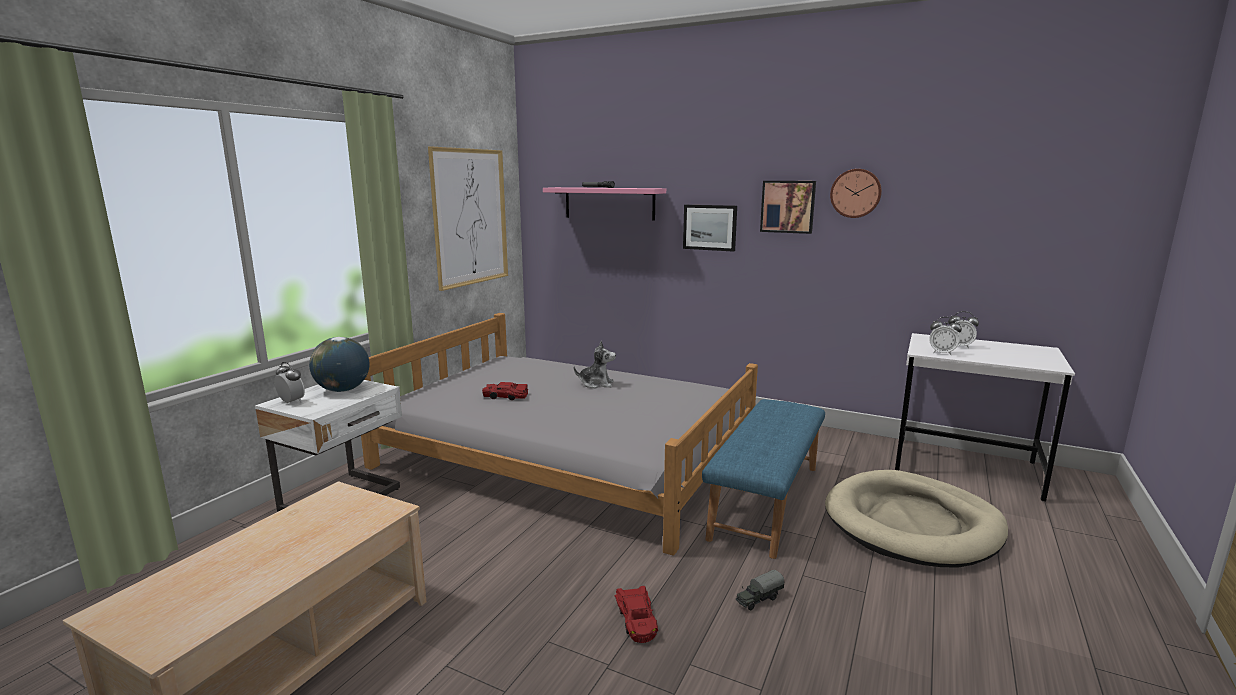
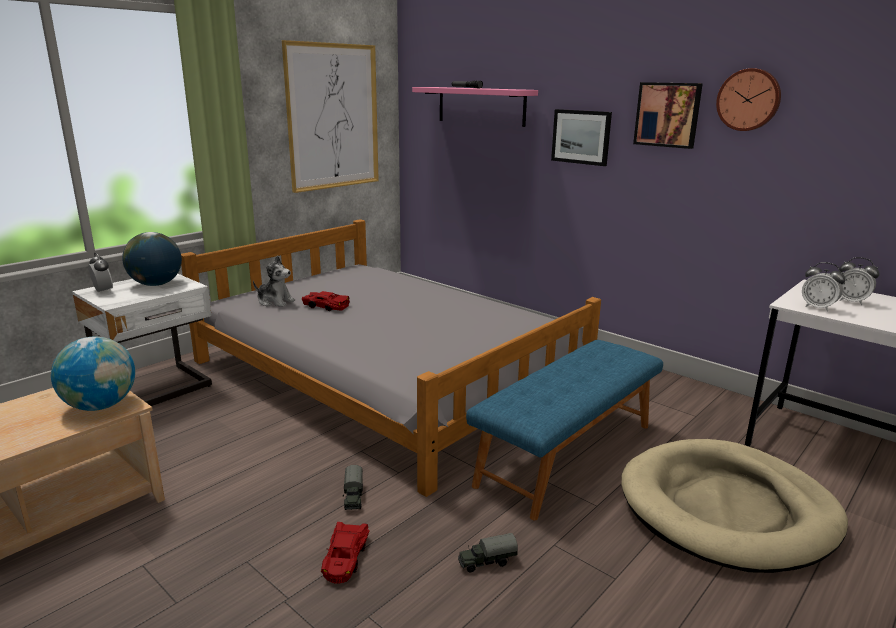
camera: 15 degrees right, 5 degrees up
(365, 512) = (101, 406): none -> globe
(596, 384) = (426, 303): plush toy -> plush toy (275, 302)
(609, 567) = (353, 498): none -> toy truck

